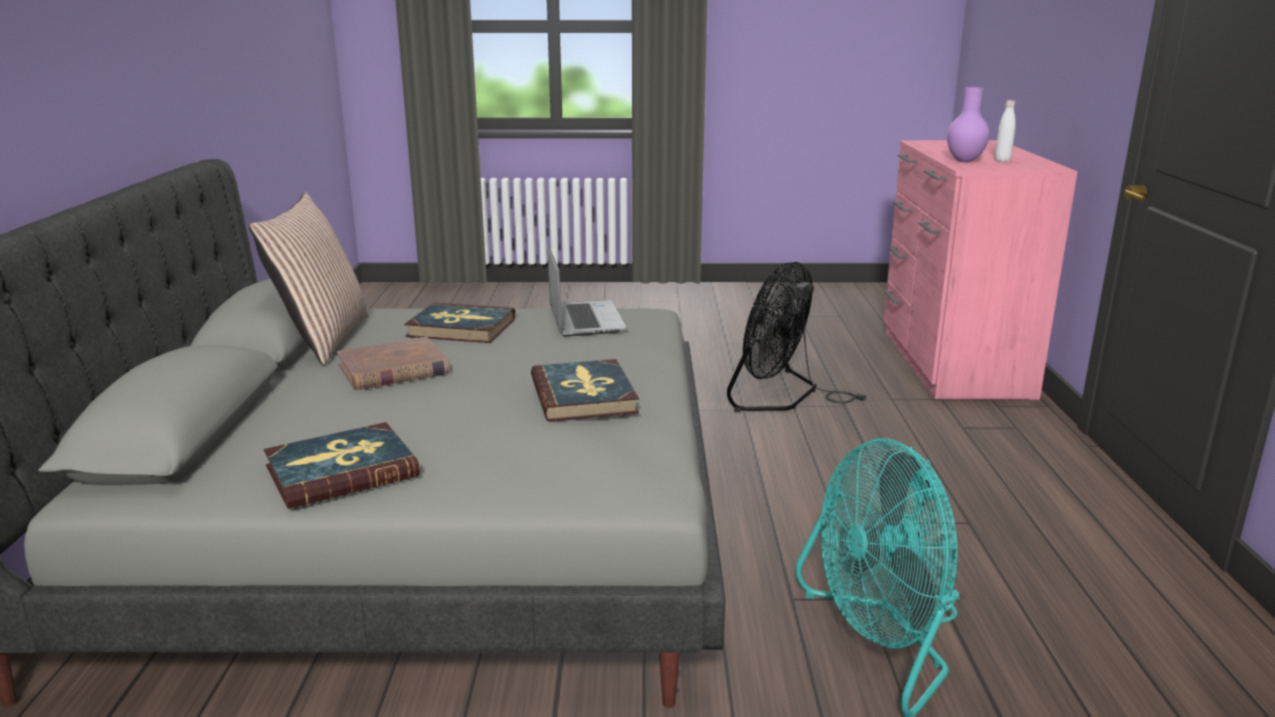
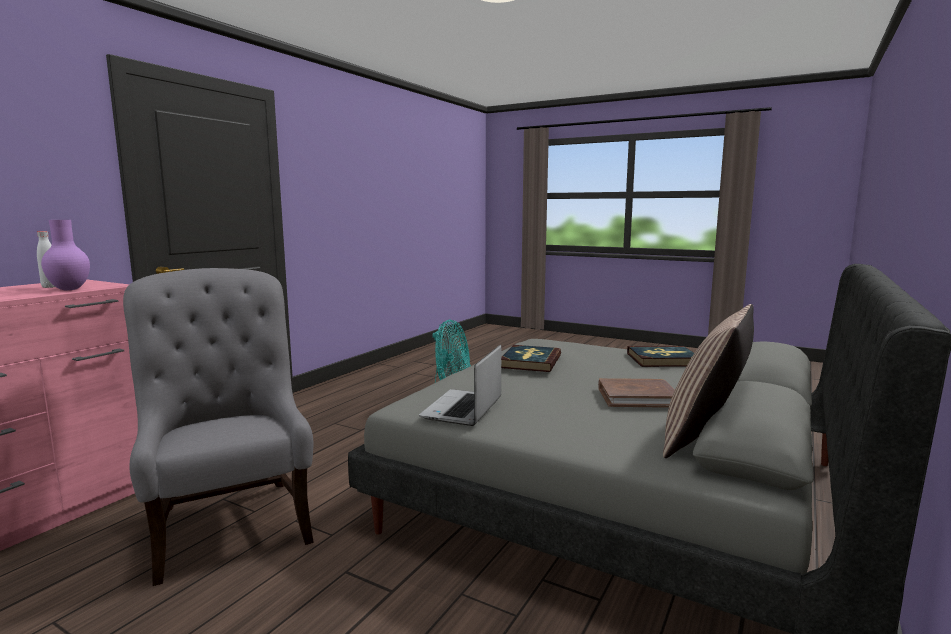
camera: 150 degrees left, 10 degrees down
(461, 328) = (572, 422): book -> none
(788, 394) = (231, 525): black fan -> grey chair

